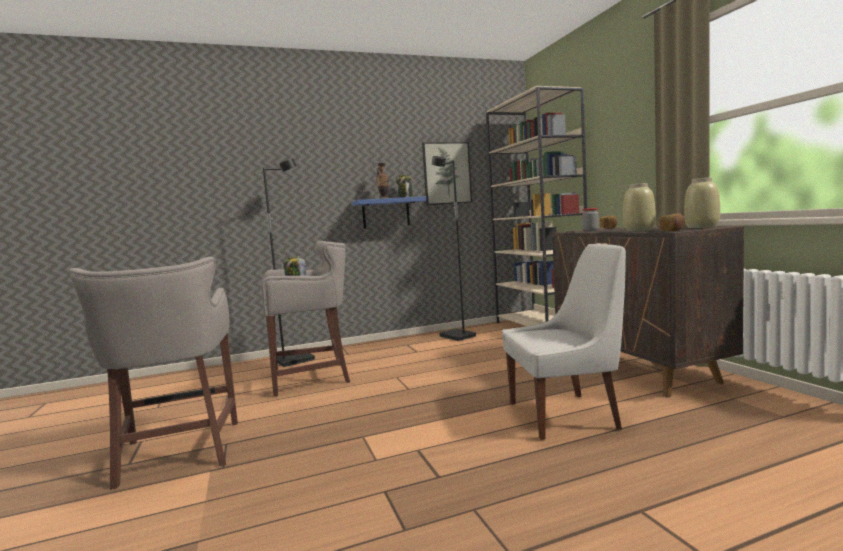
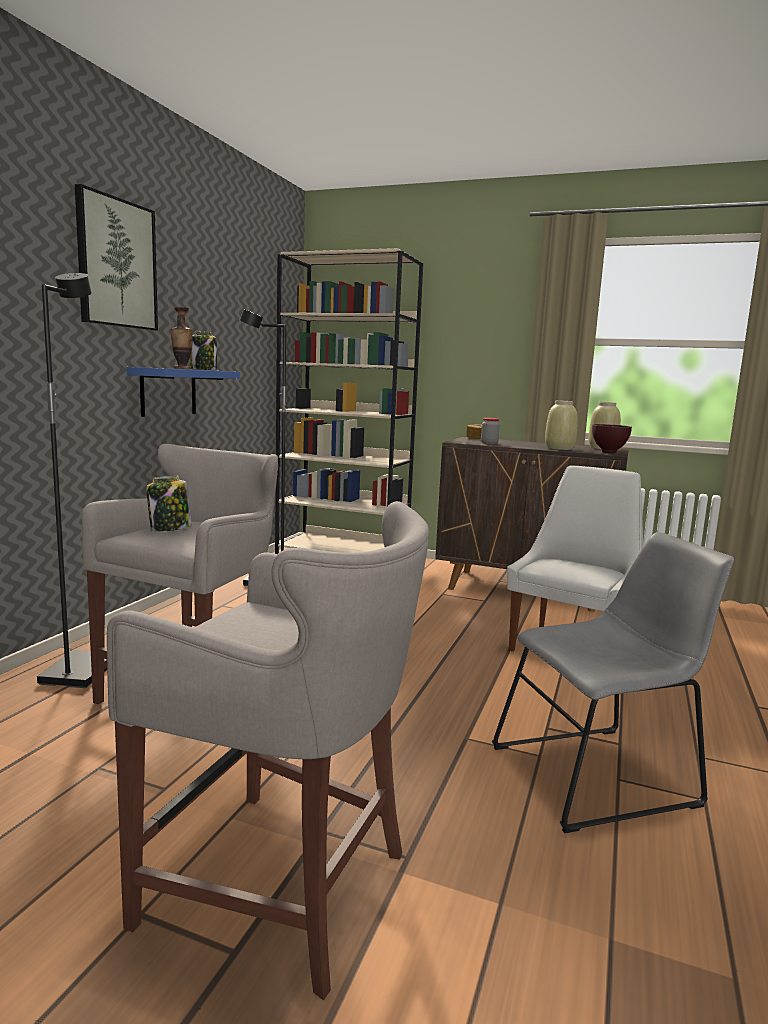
camera: 50 degrees left, 5 degrees up
(381, 484) = (600, 774): none -> grey chair
(446, 173) = (234, 336): picture -> picture (116, 263)
(673, 230) = (608, 452): bread -> brown bowl

